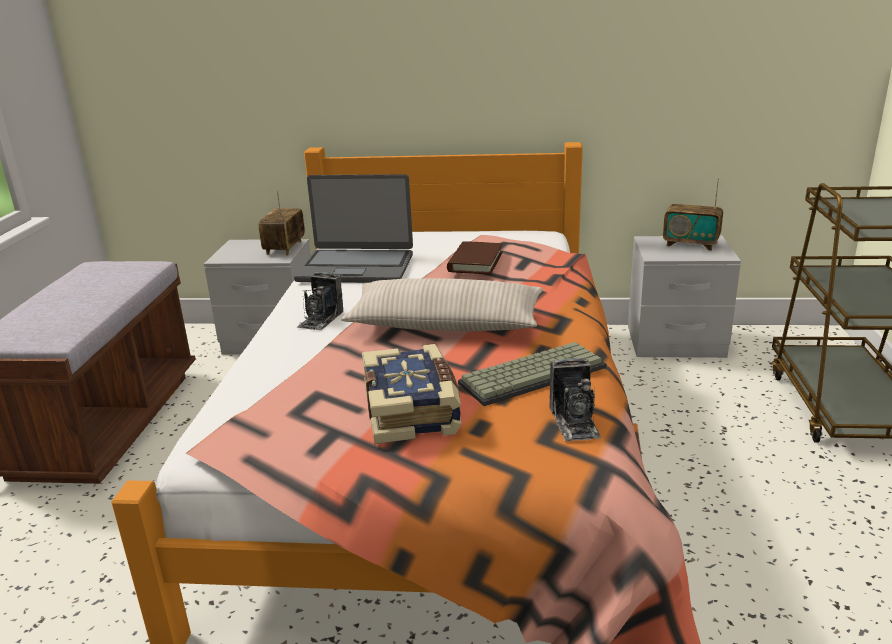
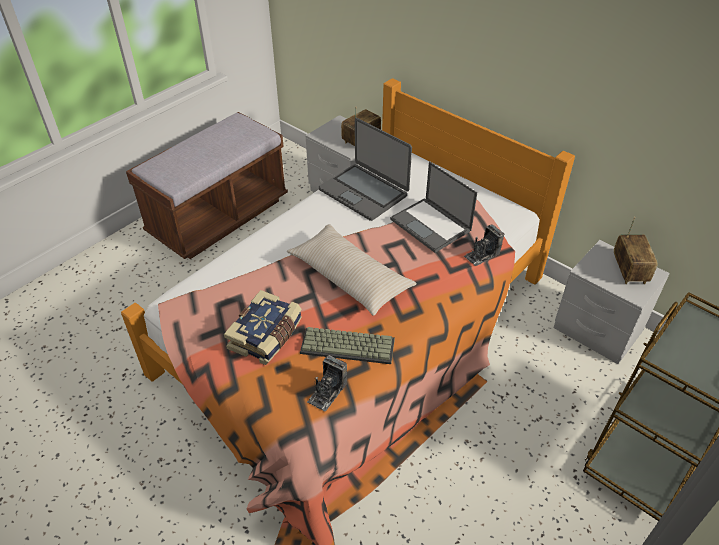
camera: 35 degrees right, 20 degrees up
(321, 319) = (300, 233): camera -> camera (482, 255)
(475, 262) = (431, 225): brown book -> laptop
(690, 244) = (629, 271): radio -> radio turned 150 degrees counterclockwise

